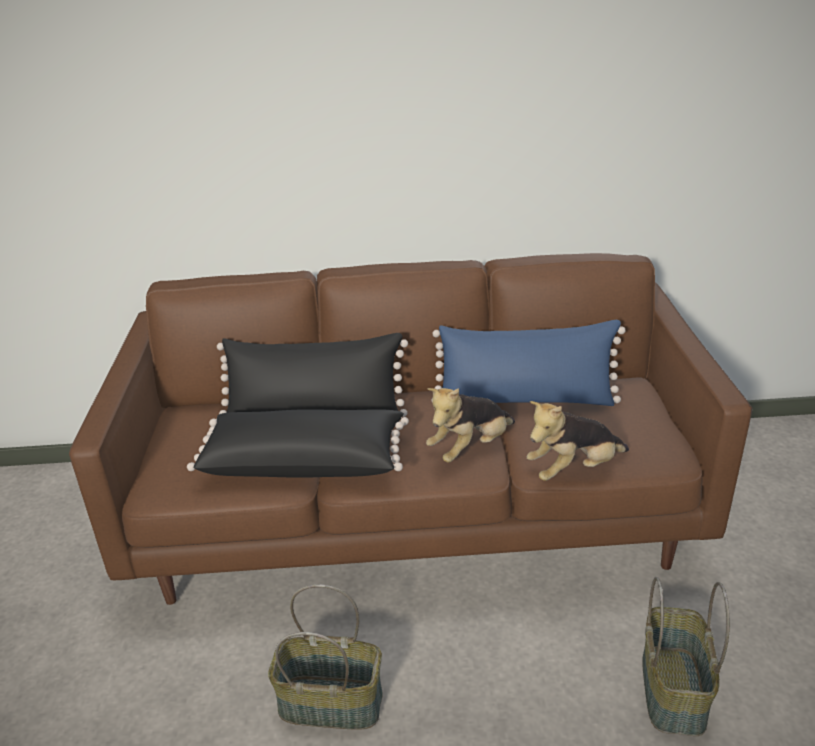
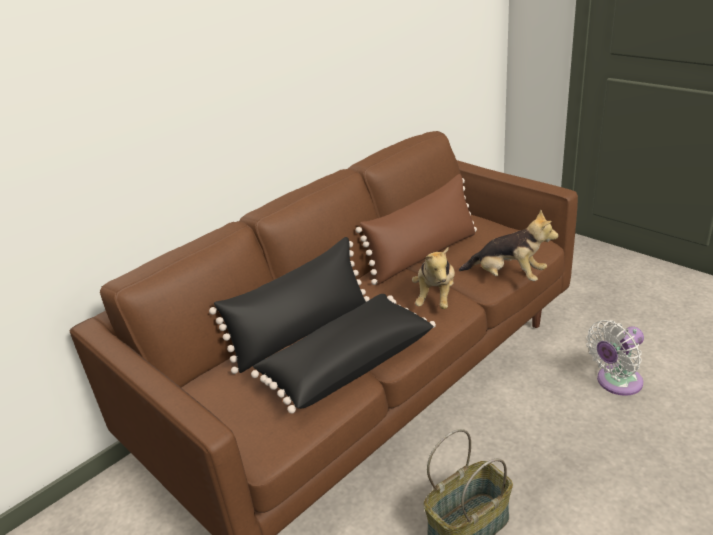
camera: 40 degrees left, 0 degrees up
(525, 400) = (423, 255): blue pillow -> brown pillow
(573, 470) = (508, 277): plush toy -> plush toy turned 90 degrees counterclockwise
(674, 691) = (616, 383): basket -> white fan

